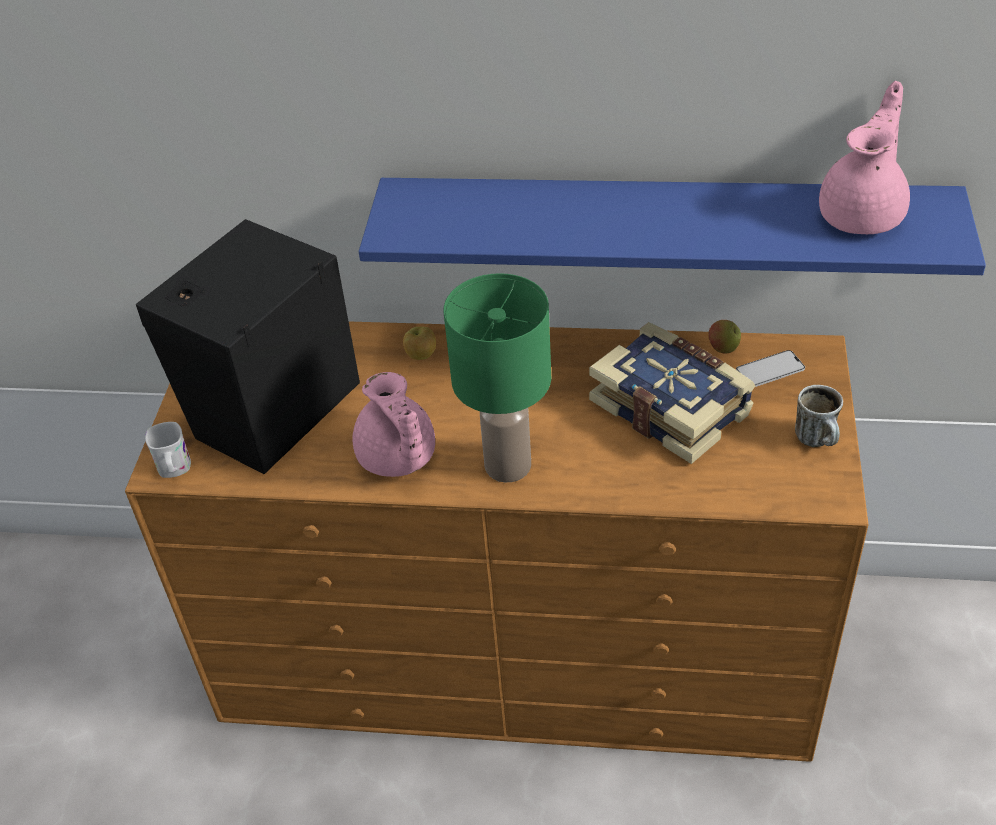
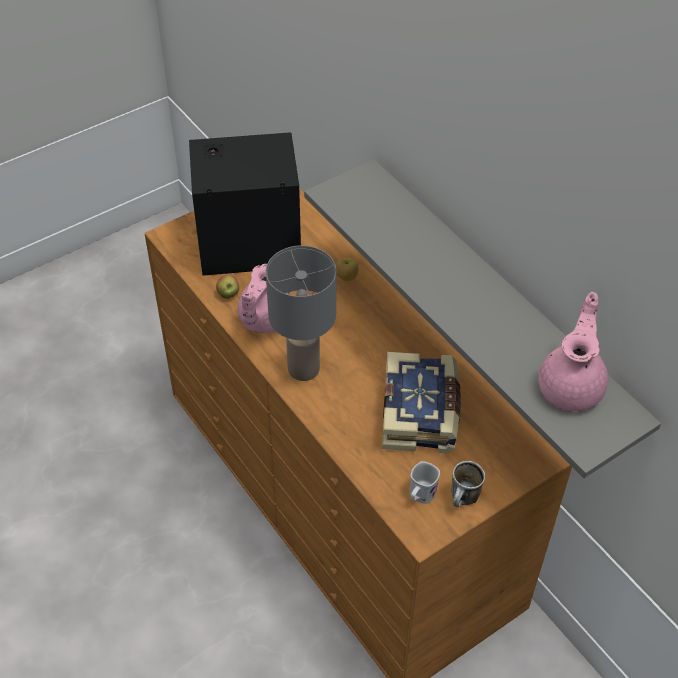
camera: 45 degrees right, 5 degrees up
(174, 470) = (173, 240): white mug -> white mug (420, 495)
(507, 464) = (304, 368): green table lamp -> grey table lamp
(663, 224) = (498, 303): blue shelf -> grey shelf
(723, 349) = (495, 409): apple -> apple (228, 294)
(770, 369) = (501, 442): phone -> none
(863, 214) = (571, 386): pink teapot -> pink teapot turned 60 degrees counterclockwise

